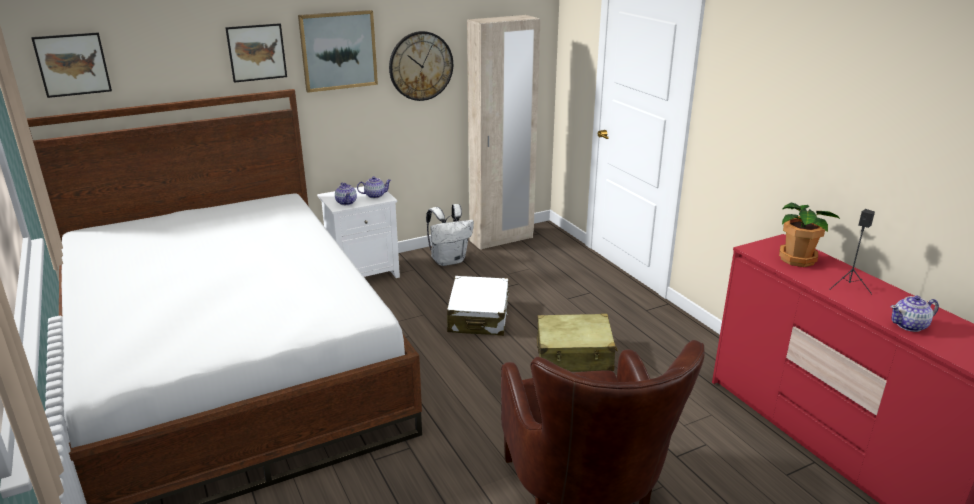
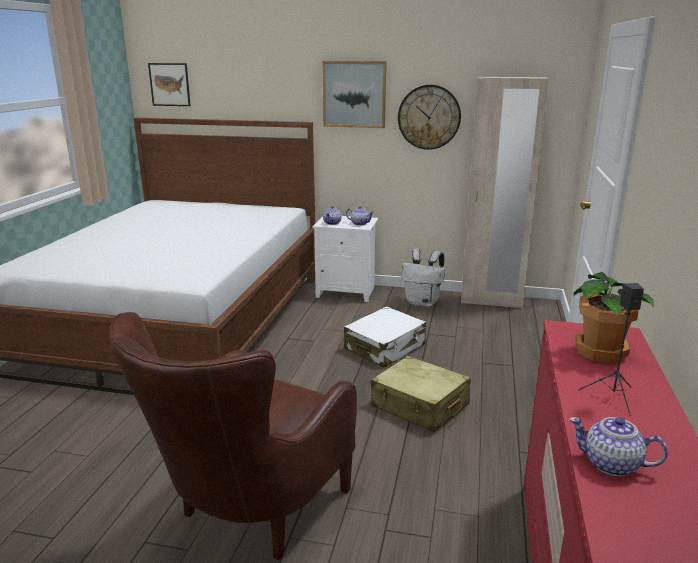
camera: 40 degrees right, 5 degrees down
(256, 52) = (289, 89): picture -> none

